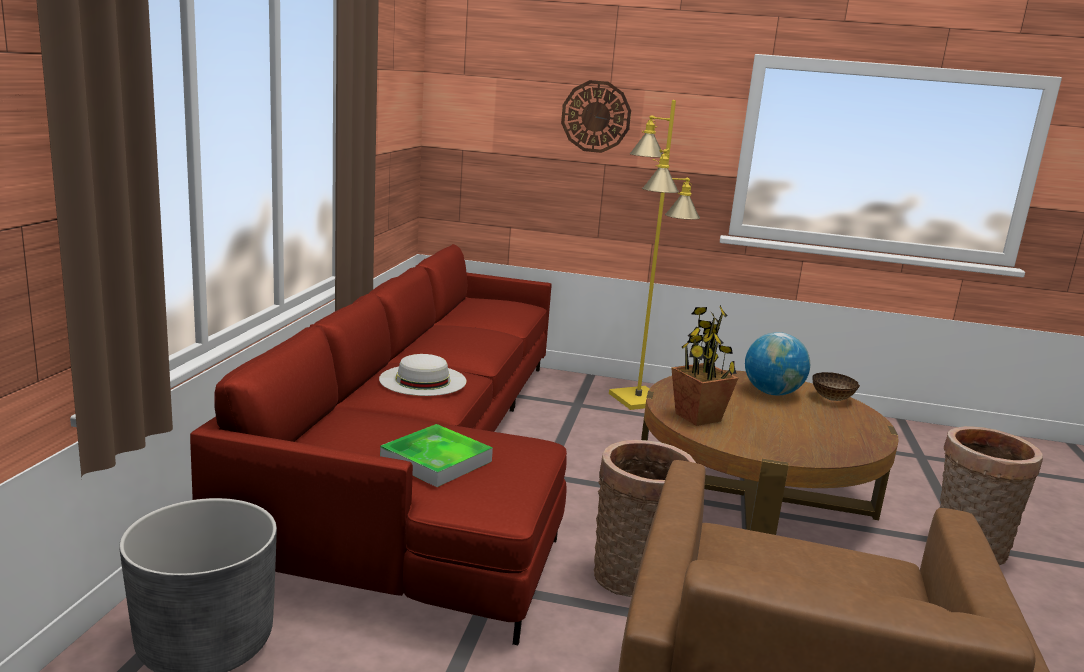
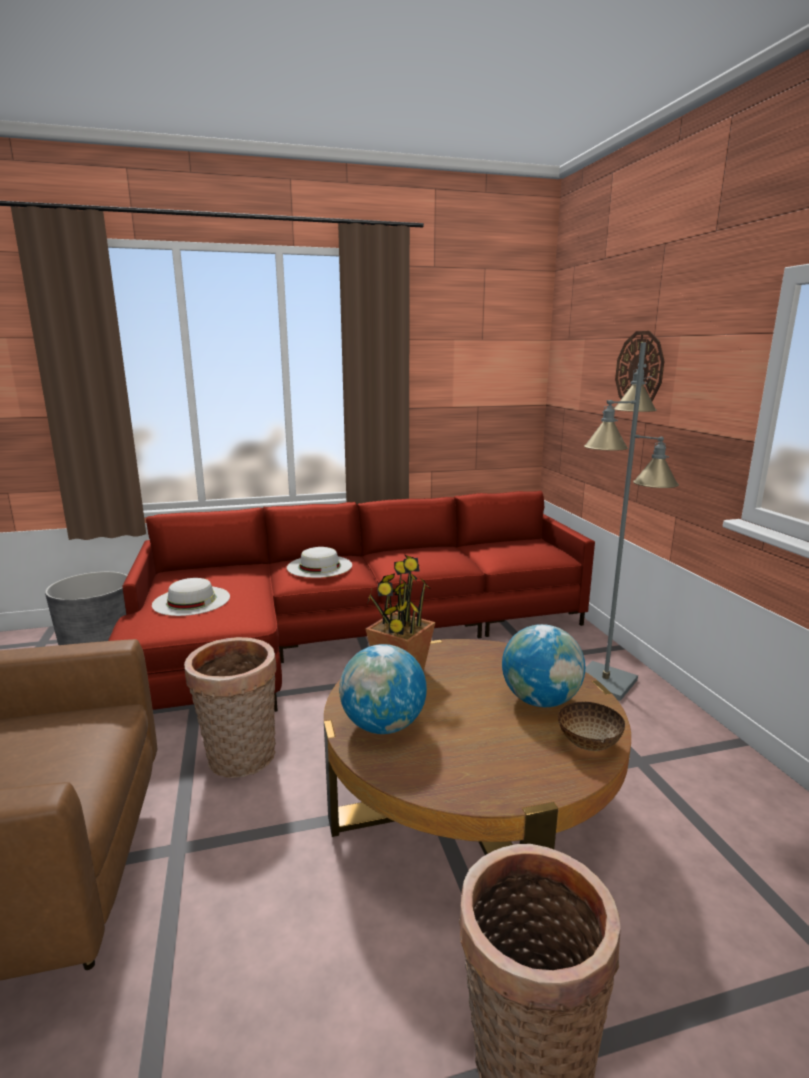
camera: 65 degrees right, 0 degrees up
(436, 460) = (191, 600): tray -> white hat
(638, 399) = (606, 682): yellow floor lamp -> grey floor lamp
(781, 443) = (383, 726): none -> globe

